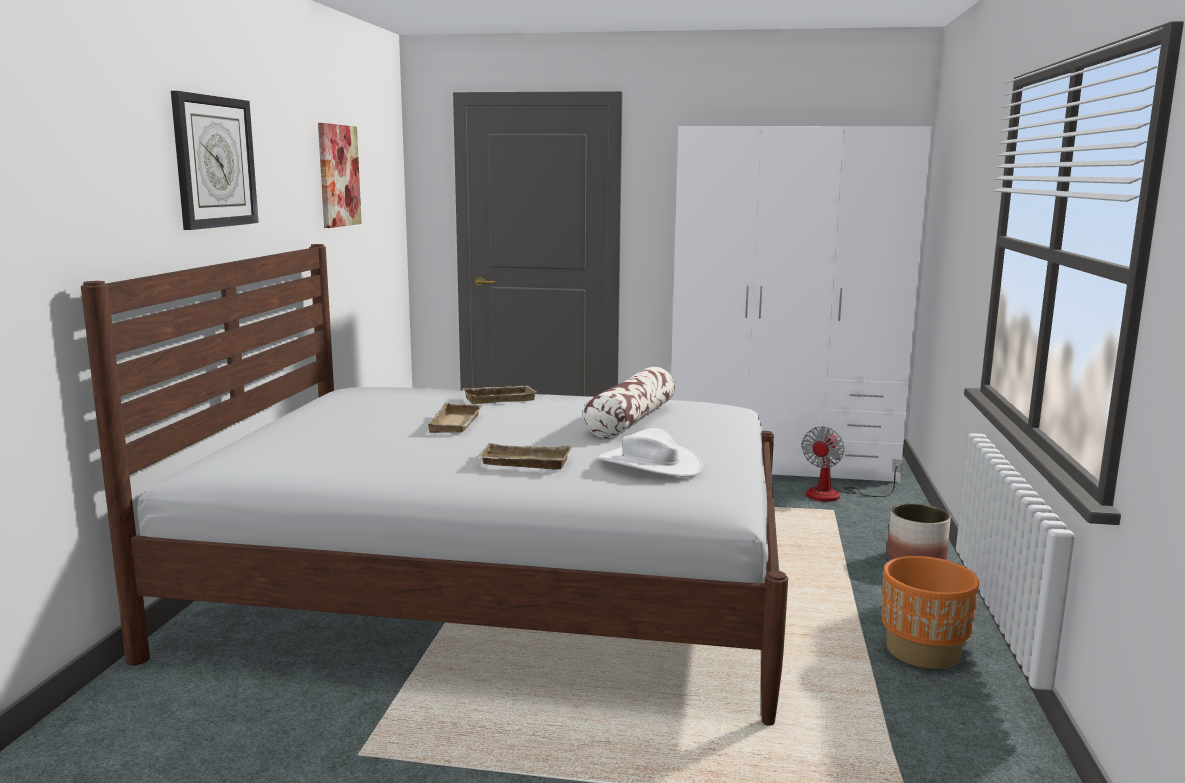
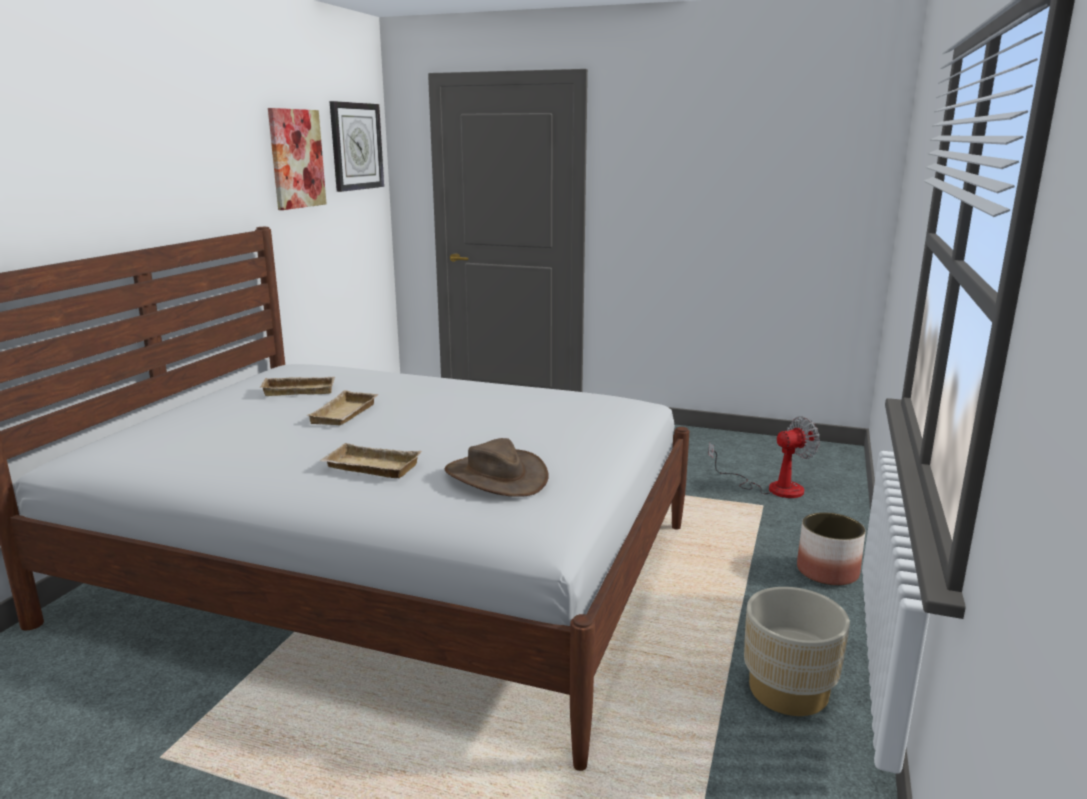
camera: 10 degrees right, 5 degrees up
(214, 162) = (125, 151): wall clock -> wall clock (356, 146)
(499, 398) = (411, 385): beige tray -> beige tray (300, 390)
(631, 420) = (519, 417): pillow -> none
(650, 464) = (496, 476): white hat -> brown hat
(781, 463) = (732, 446): white wardrobe -> none
(835, 495) = (772, 487): fan -> fan turned 150 degrees counterclockwise
(923, 651) = (788, 691): orange planter -> beige planter

